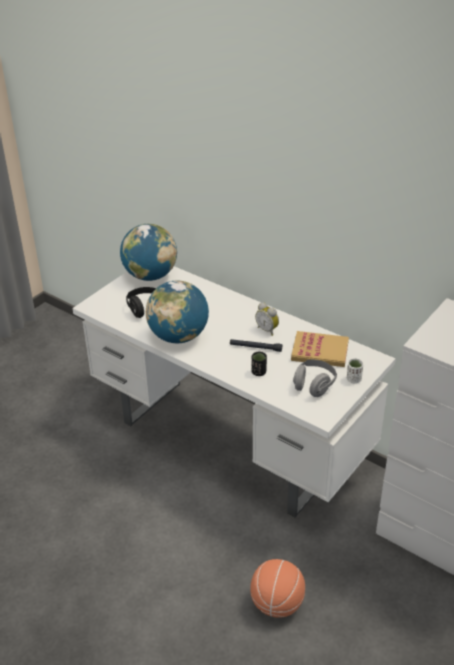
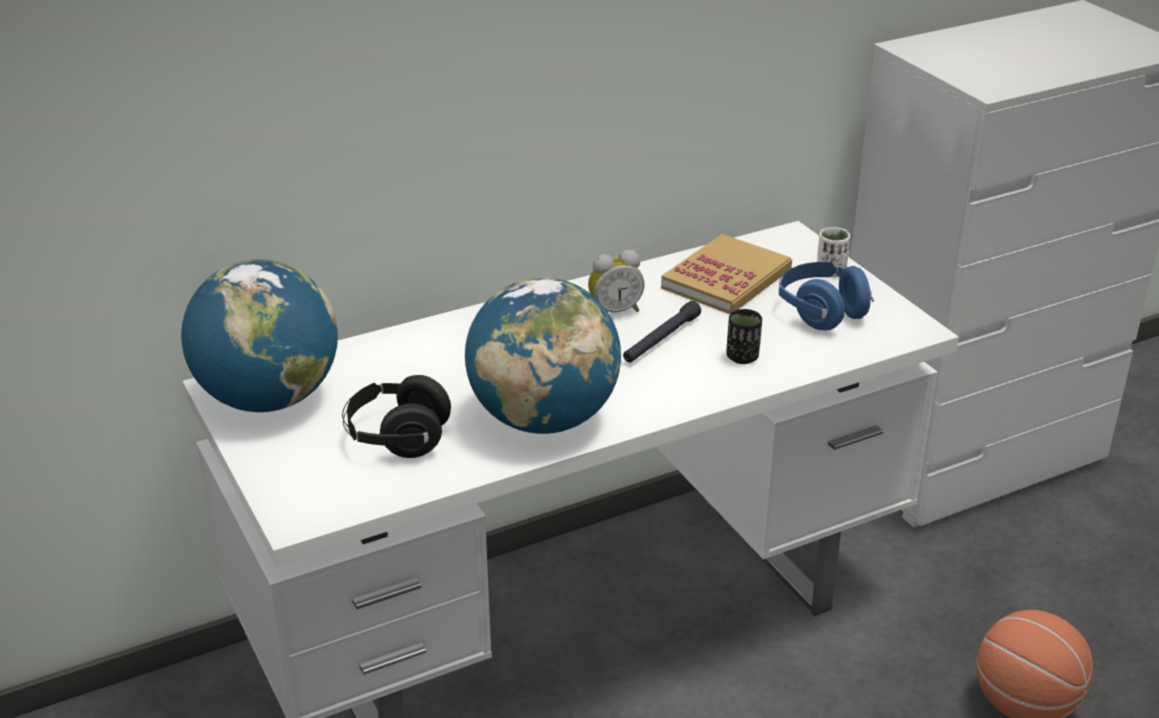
camera: 65 degrees left, 5 degrees down
(314, 385) = (821, 313): grey headphones -> blue headphones

